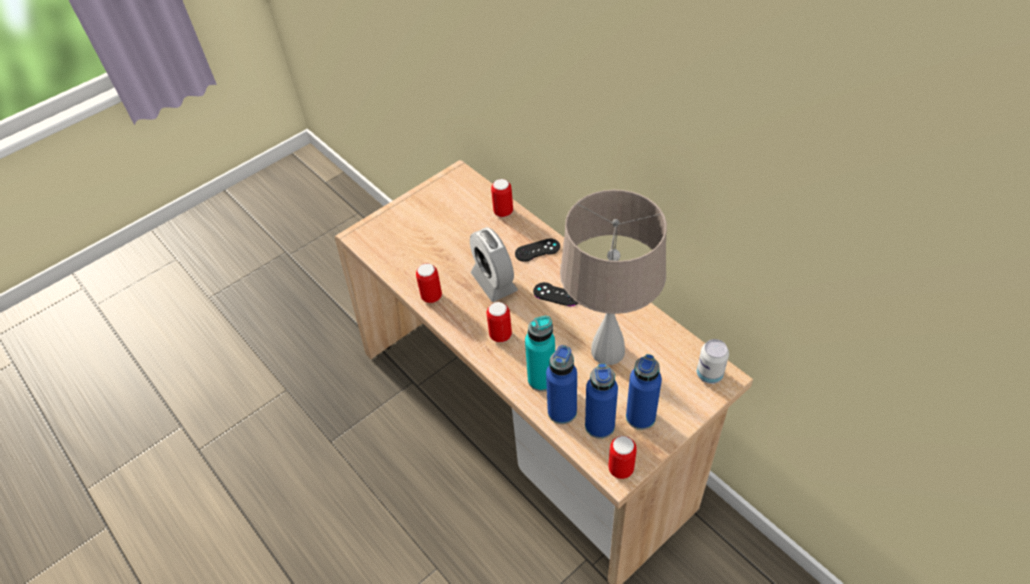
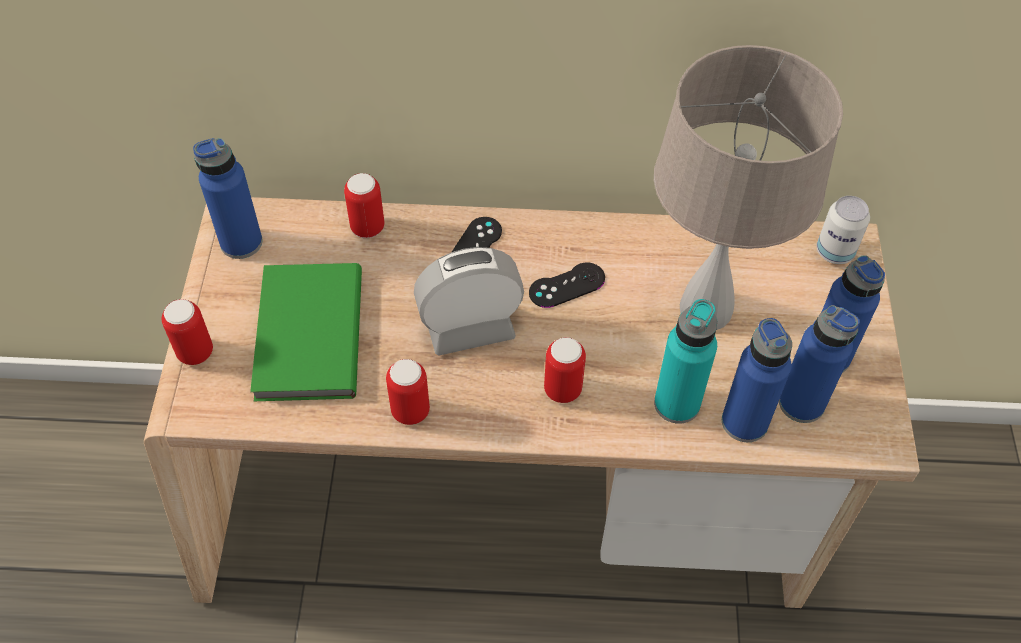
camera: 50 degrees left, 5 degrees up
(428, 238) = (305, 336): none -> green book
(448, 185) = (241, 242): none -> blue bottle
(494, 282) = (470, 328): alarm clock -> alarm clock turned 150 degrees clockwise
(621, 469) = (879, 432): can -> can (195, 352)

